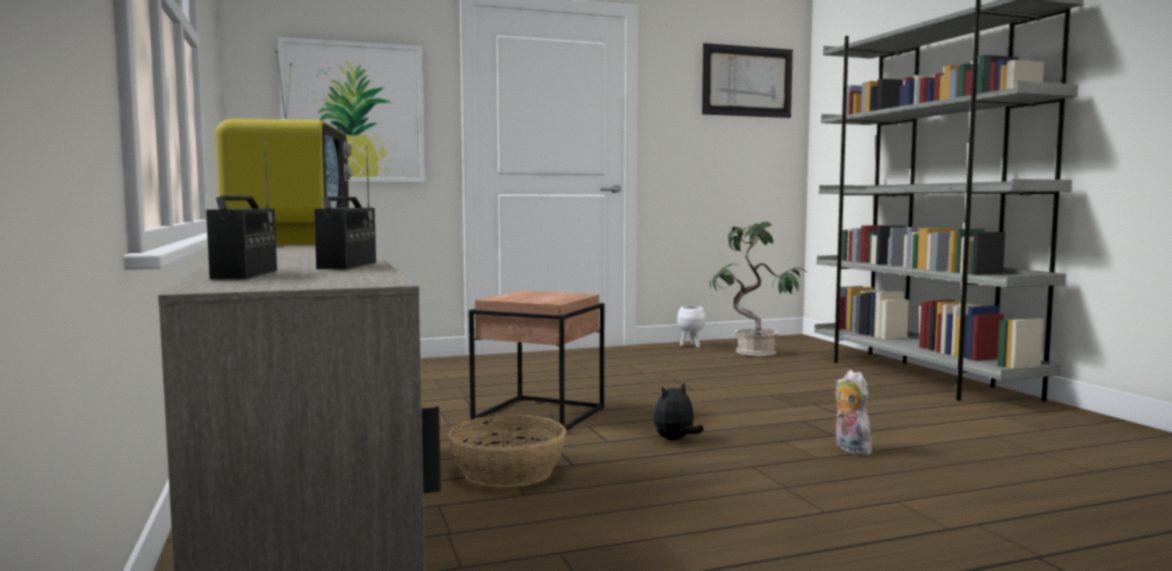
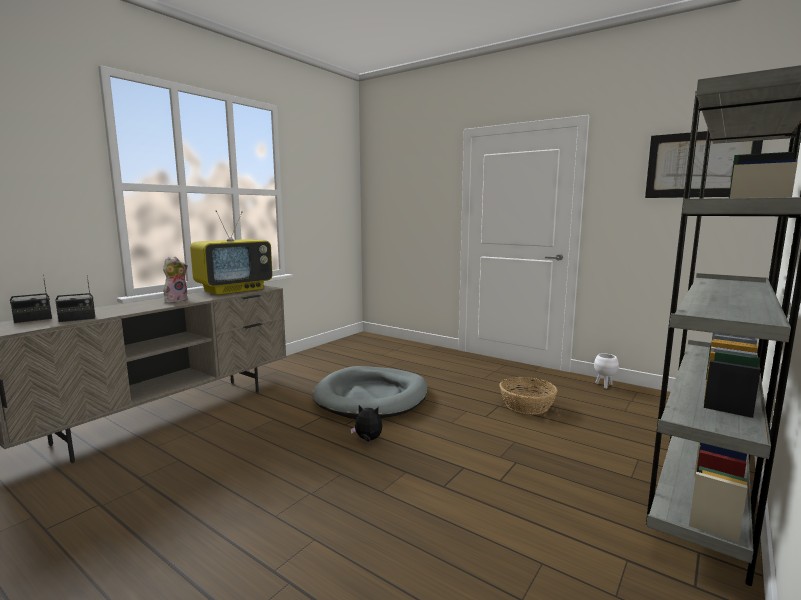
camera: 55 degrees right, 5 degrees up
(353, 113) = (409, 208): picture -> none
(509, 472) = (274, 419): basket -> basket (527, 405)
(538, 414) = (372, 397): brown side table -> grey dog bed
(754, 353) = (630, 408): potted plant -> none
(849, 449) = (414, 499): plush toy -> plush toy (176, 301)

